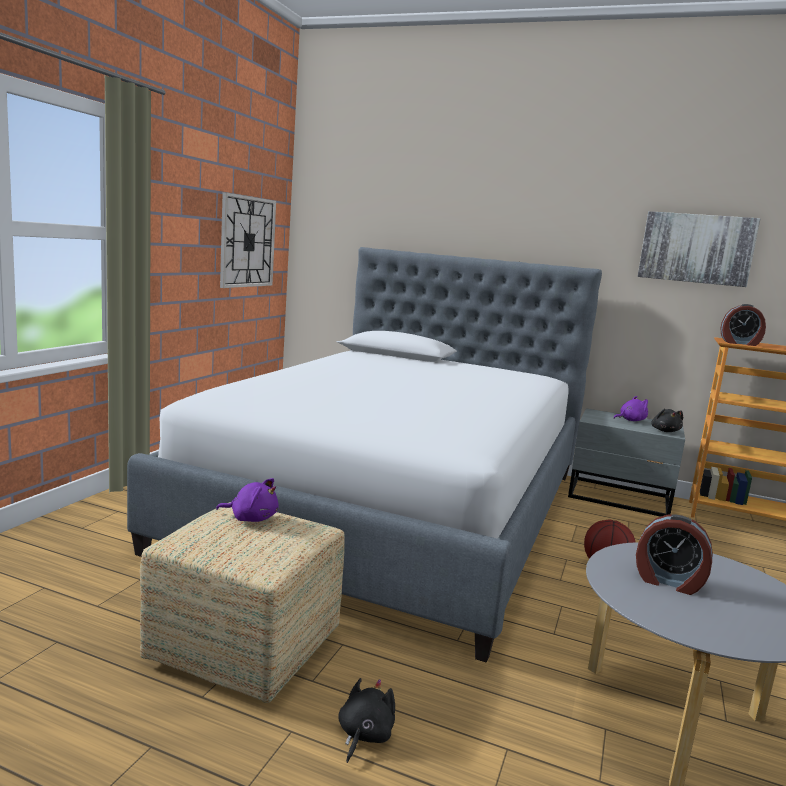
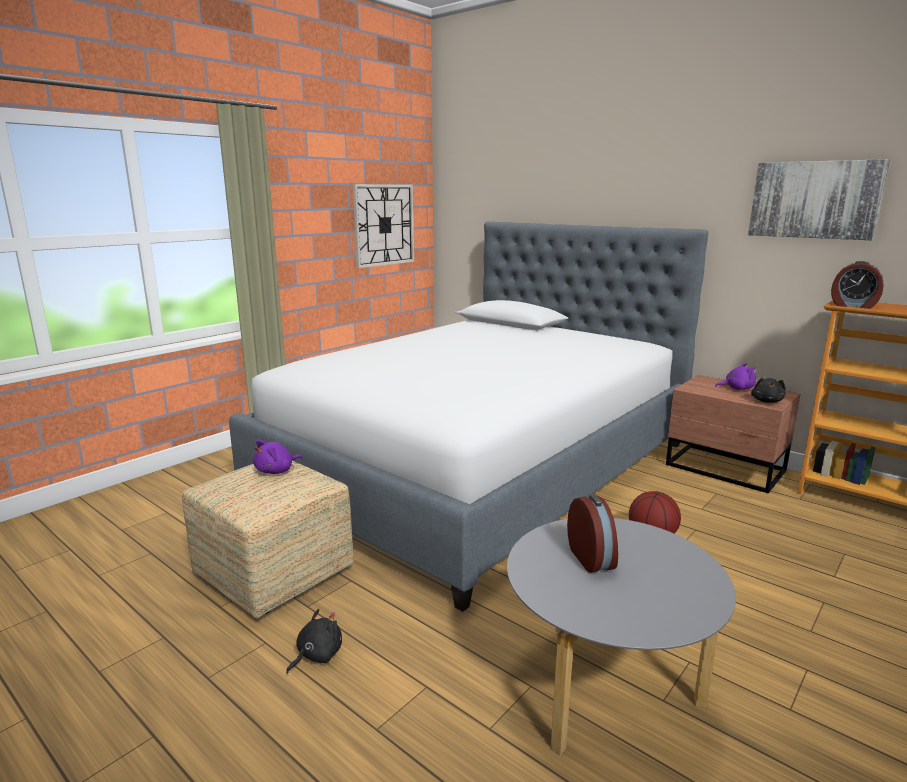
camera: 20 degrees right, 5 degrees up
(251, 518) = (277, 471): purple plush toy -> purple plush toy turned 105 degrees clockwise
(620, 498) = (726, 469): grey nightstand -> brown nightstand
(668, 582) = (592, 558): alarm clock -> alarm clock turned 150 degrees counterclockwise

